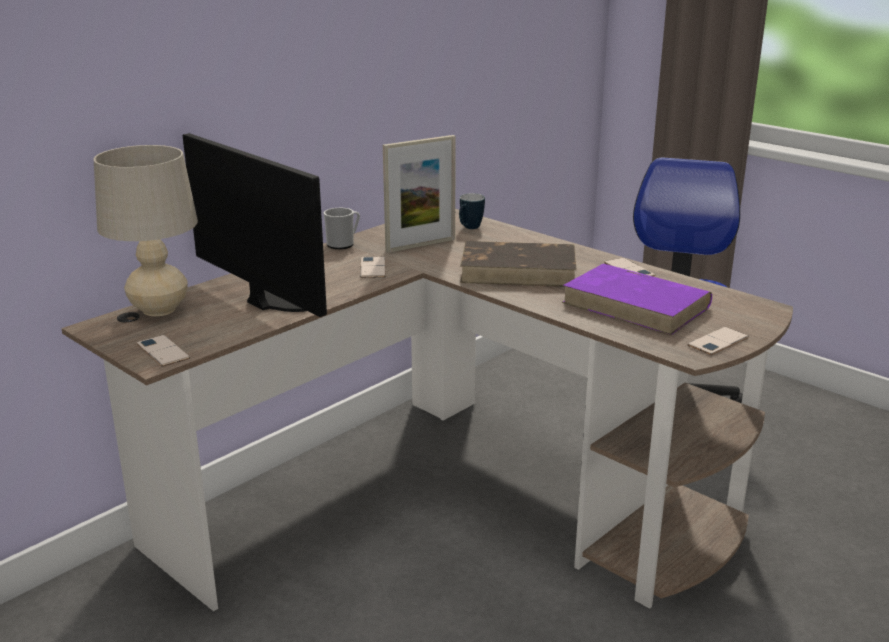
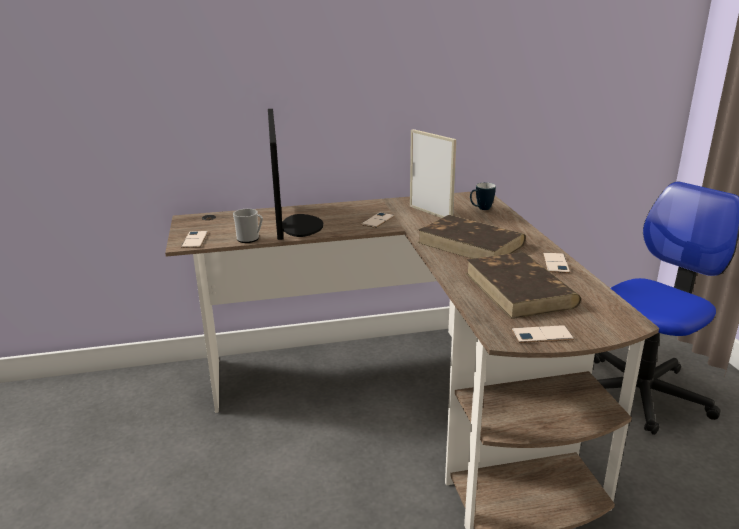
camera: 35 degrees right, 0 degrees up
(159, 310) = (227, 217): beige table lamp -> none
(343, 244) = (383, 202): mug -> mug (250, 239)
(420, 245) = (430, 213): picture frame -> picture frame turned 135 degrees counterclockwise
(637, 305) = (520, 290): purple book -> brown book

